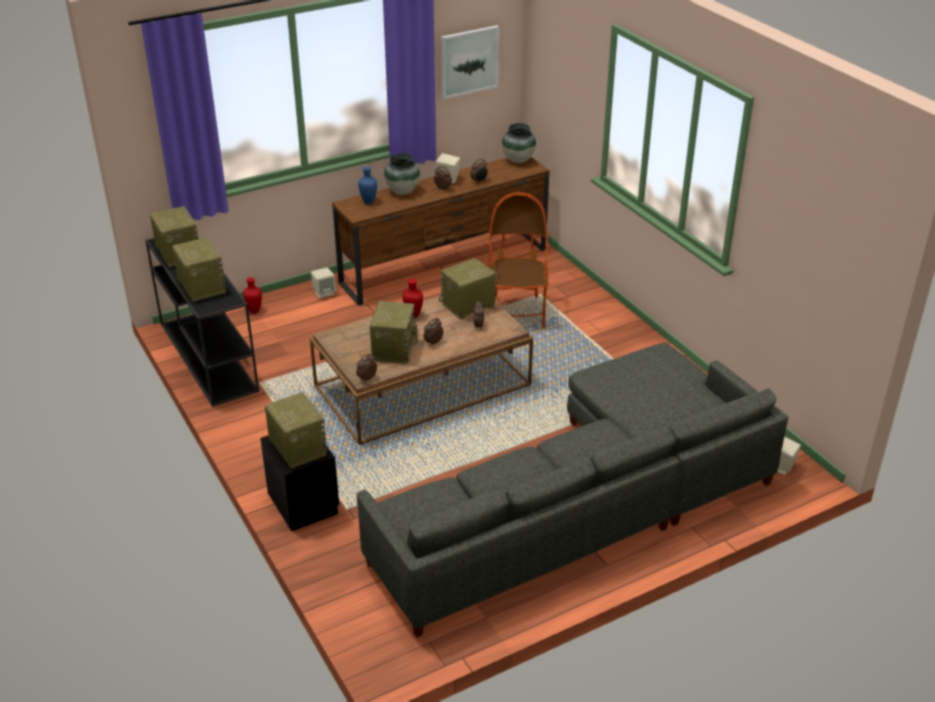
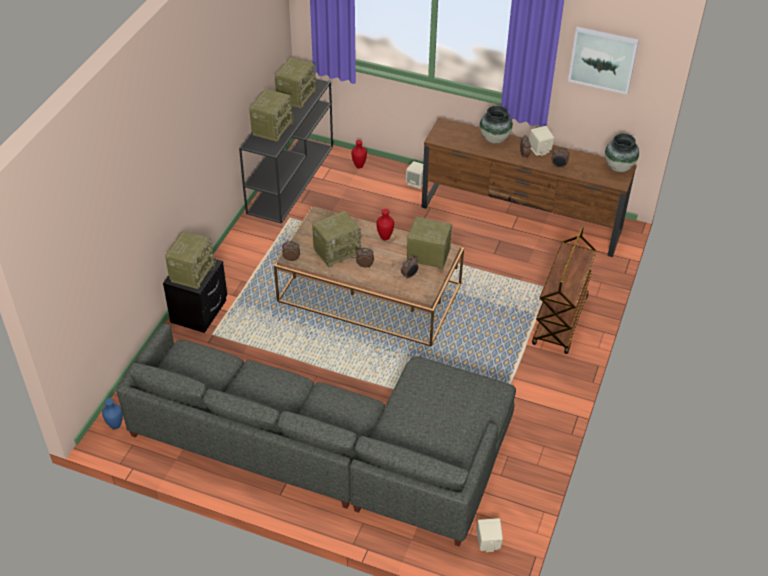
camera: 50 degrees right, 10 degrees up
(368, 202) = (459, 132): blue vase -> blue vase (115, 425)
(516, 313) = (508, 289): armchair -> none
(583, 308) = (560, 321): none -> brown cart

